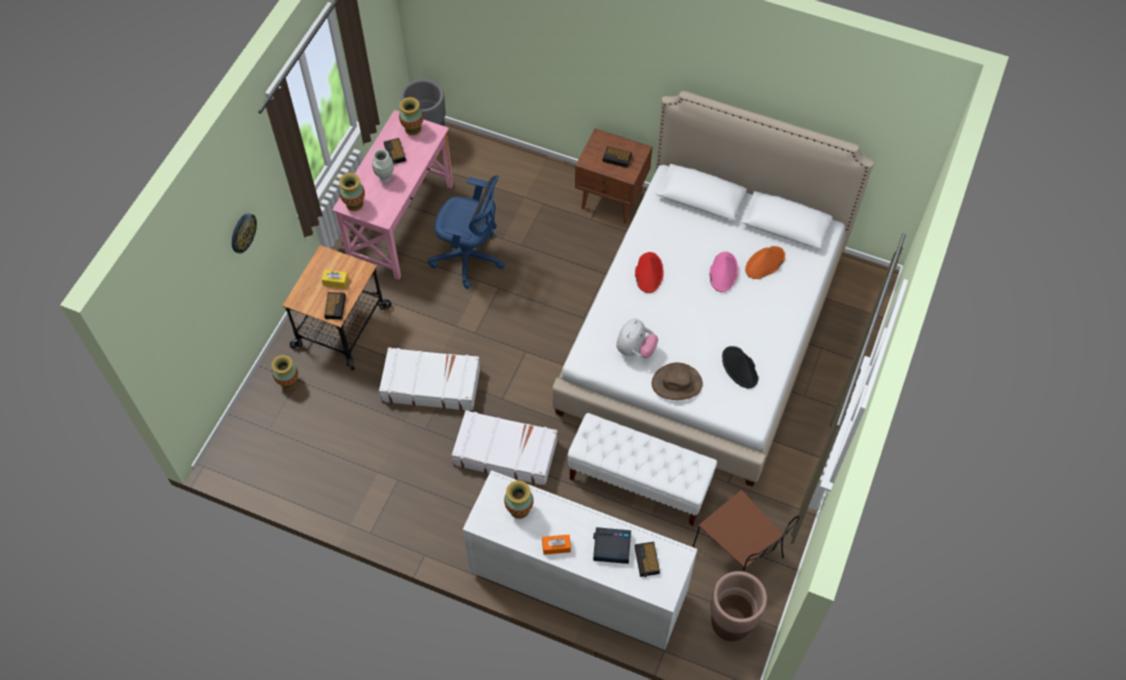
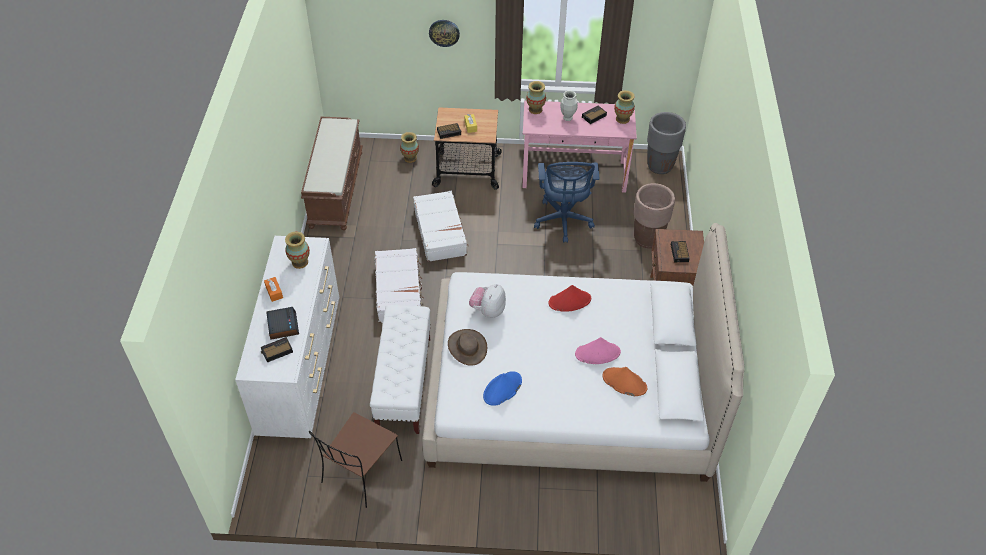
camera: 70 degrees right, 10 degrees down
(302, 481) = (335, 189): none -> brown bench
(635, 349) = (488, 311): plush toy -> plush toy turned 105 degrees clockwise
(730, 624) = (292, 482): brown planter -> brown planter (647, 239)
(740, 368) = (502, 389): black hat -> blue hat

